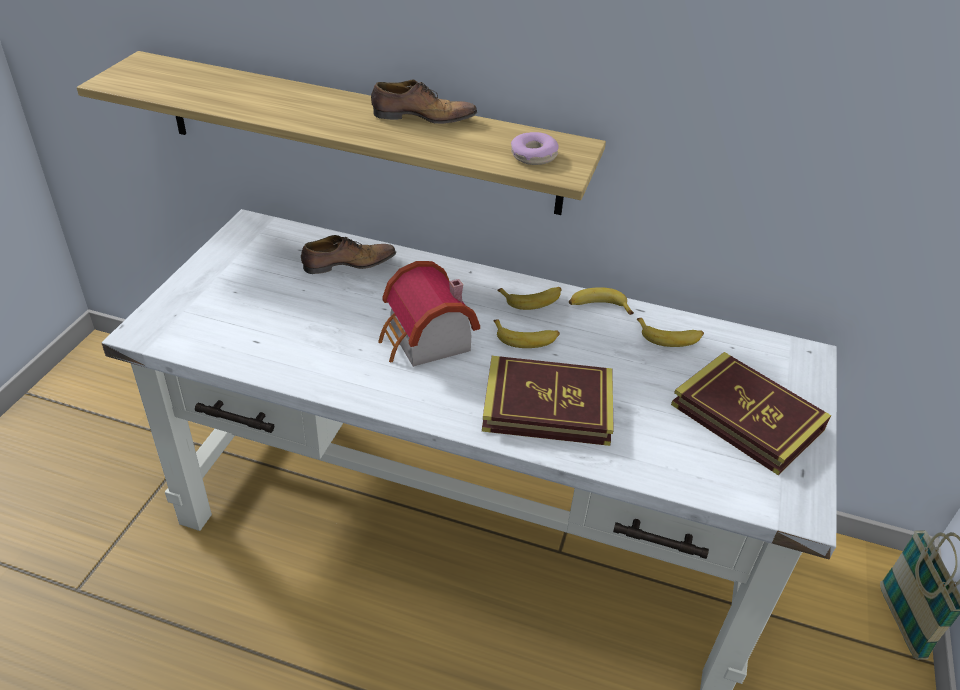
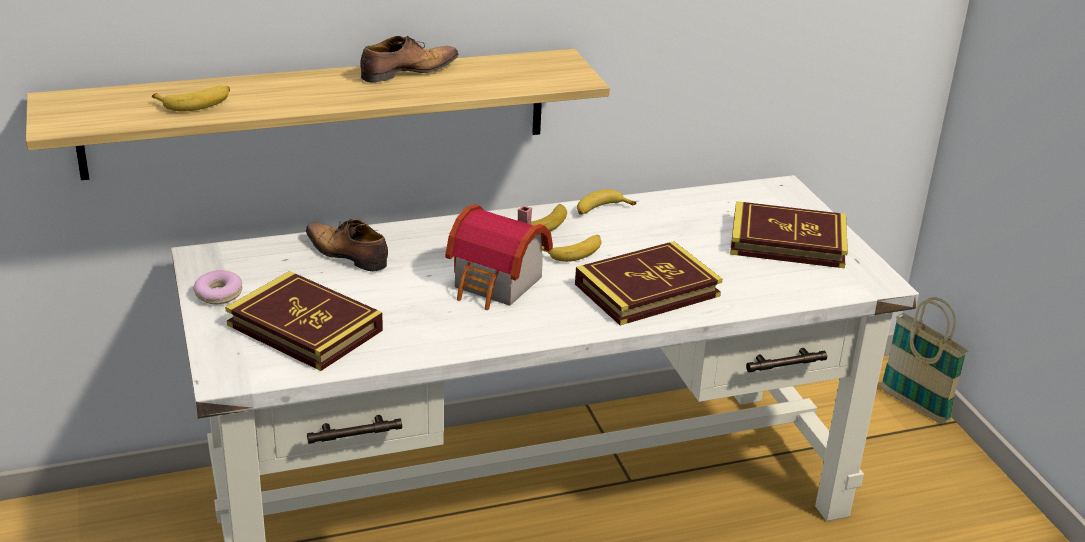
camera: 35 degrees left, 10 degrees down
(242, 315) = (305, 328): none -> book
(347, 264) = (347, 254): shoe -> shoe turned 90 degrees counterclockwise
(533, 156) = (539, 74): donut -> donut (218, 294)
(670, 337) = (678, 211): banana -> banana (195, 103)

